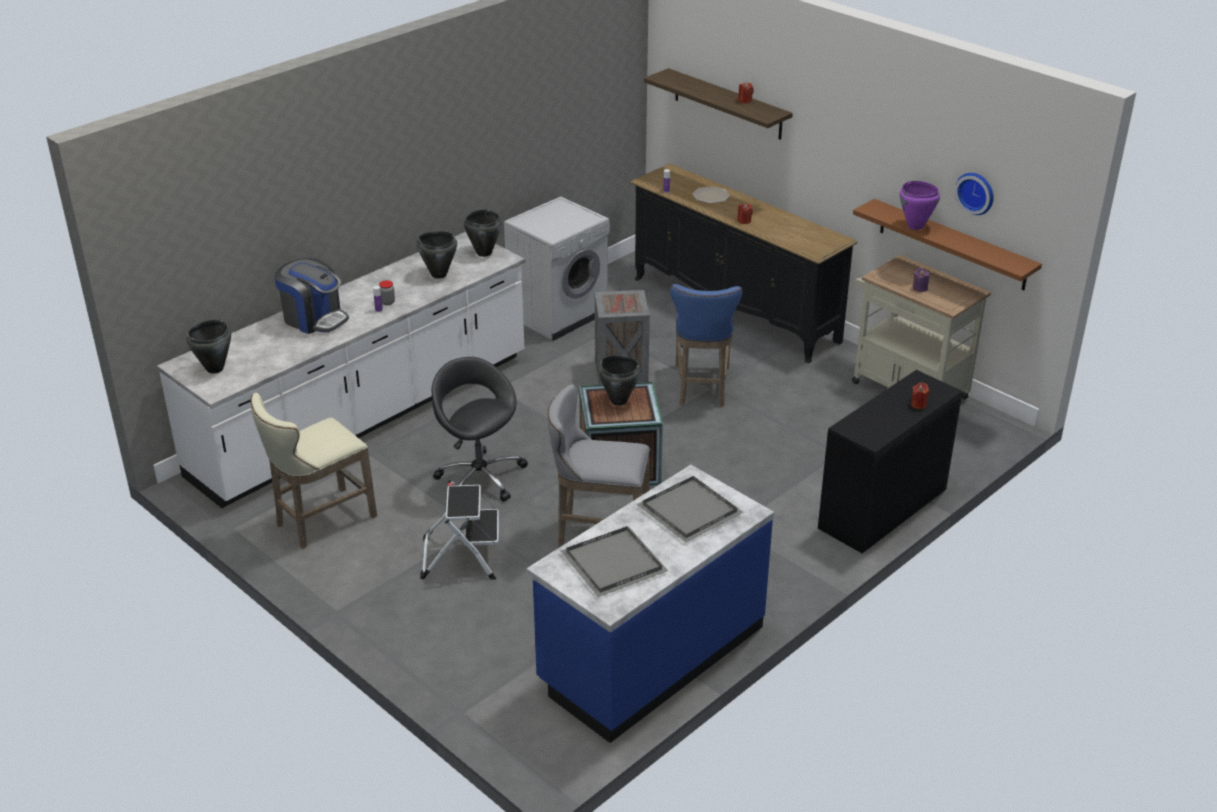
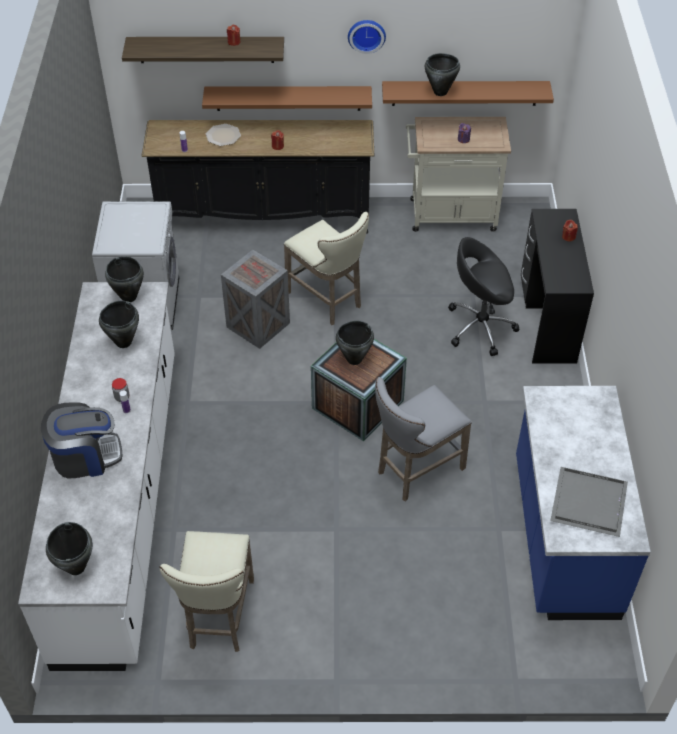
camera: 45 degrees left, 15 degrees up
(461, 555) = (354, 561): step ladder -> none
(479, 478) = (281, 489): black office chair -> black office chair (478, 327)
(687, 511) = (571, 425): grey tray -> none
(701, 388) = (327, 301): blue stool -> beige stool
(788, 186) = (288, 98): none -> brown shelf
(915, 226) = (440, 92): purple cooking pot -> black cooking pot
(976, 192) = (484, 46): wall clock -> wall clock (366, 34)

